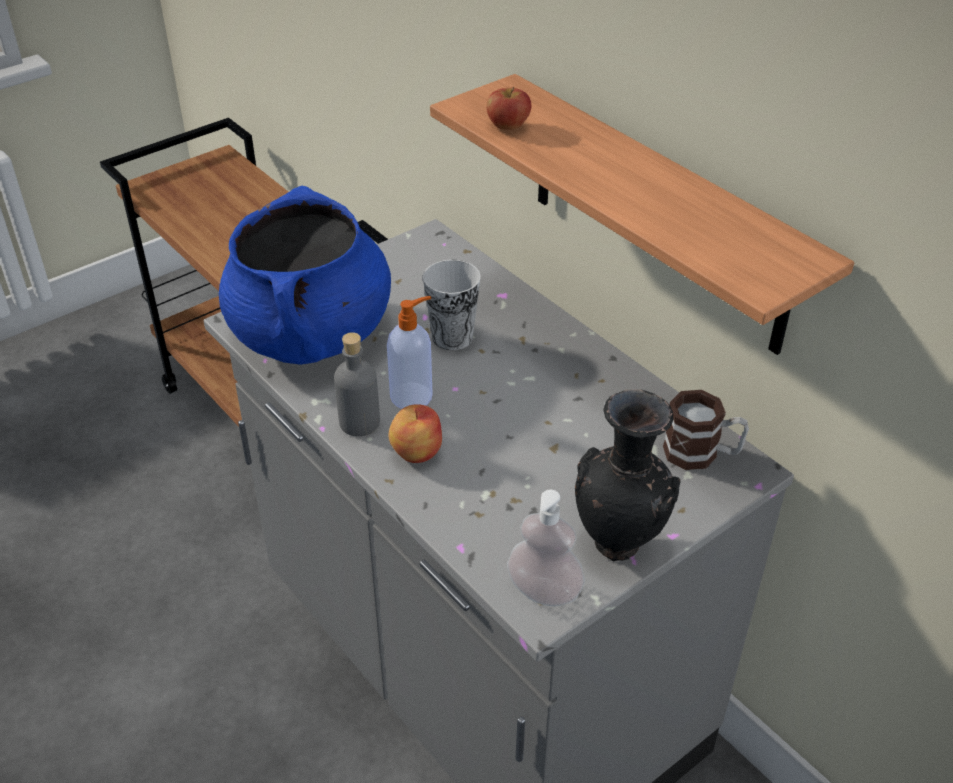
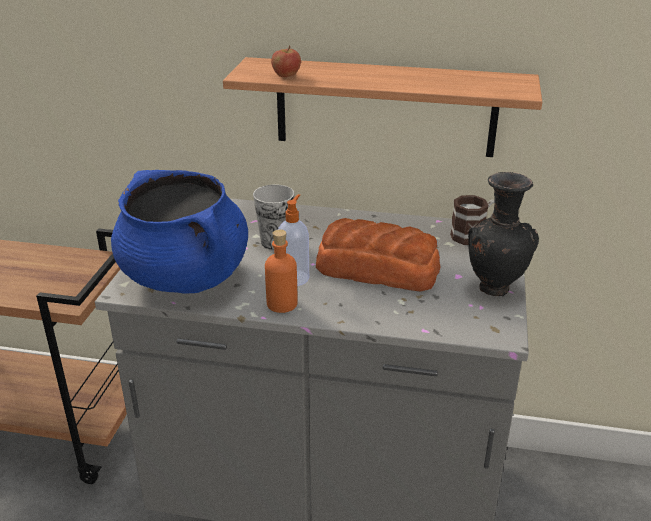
camera: 40 degrees left, 10 degrees down
(359, 422) = (282, 304): grey bottle -> orange bottle
(416, 451) = (335, 301): apple -> none
(515, 435) = (376, 269): none -> bread
(544, 591) = (492, 325): soap dispenser -> none

